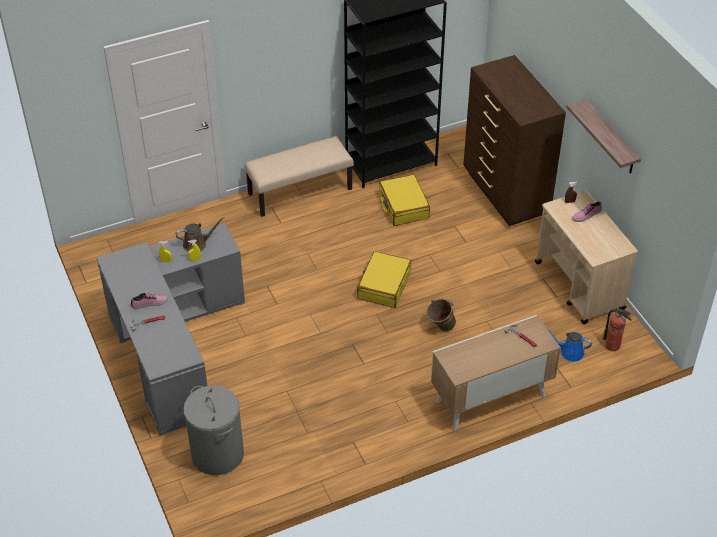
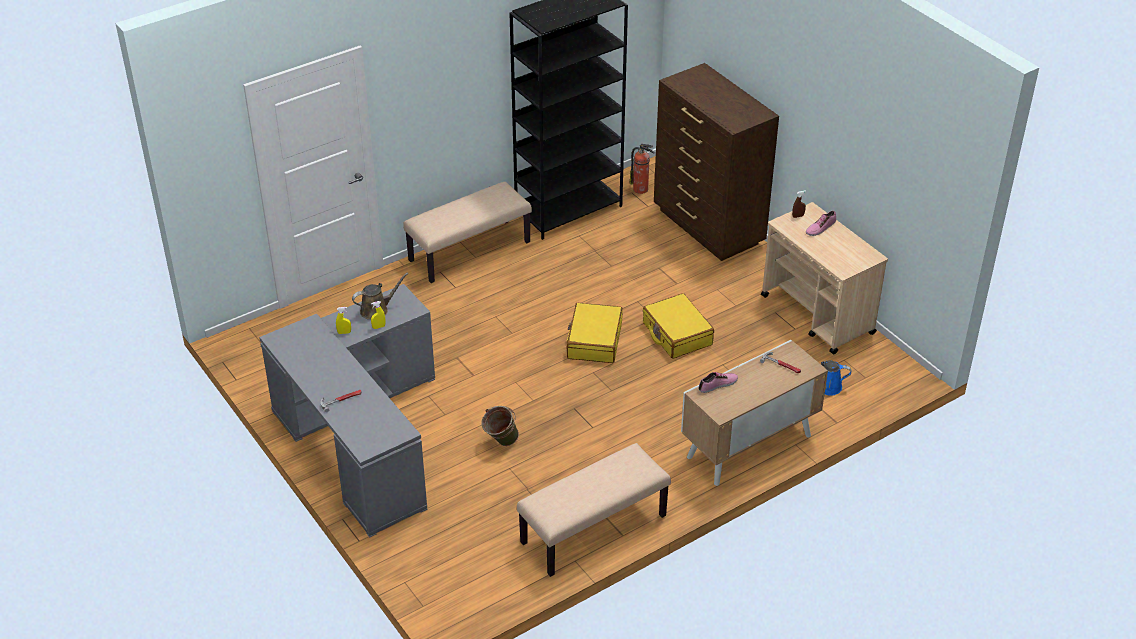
camera: 10 degrees left, 5 degrees down
(149, 303) = (338, 379): shoe -> shoe (718, 385)
(217, 454) = (444, 548): grey laundry basket -> none
(342, 456) = (593, 530): none -> beige bench
(403, 206) = (594, 254): yellow suitcase -> yellow suitcase (676, 334)
(440, 327) = (671, 378): green bucket -> green bucket (500, 442)
(611, 138) = (841, 133): shelf -> none
(613, 346) = (872, 373): fire extinguisher -> fire extinguisher (641, 189)

